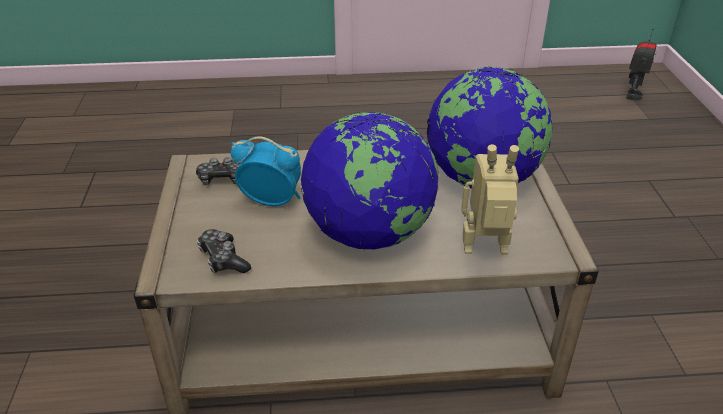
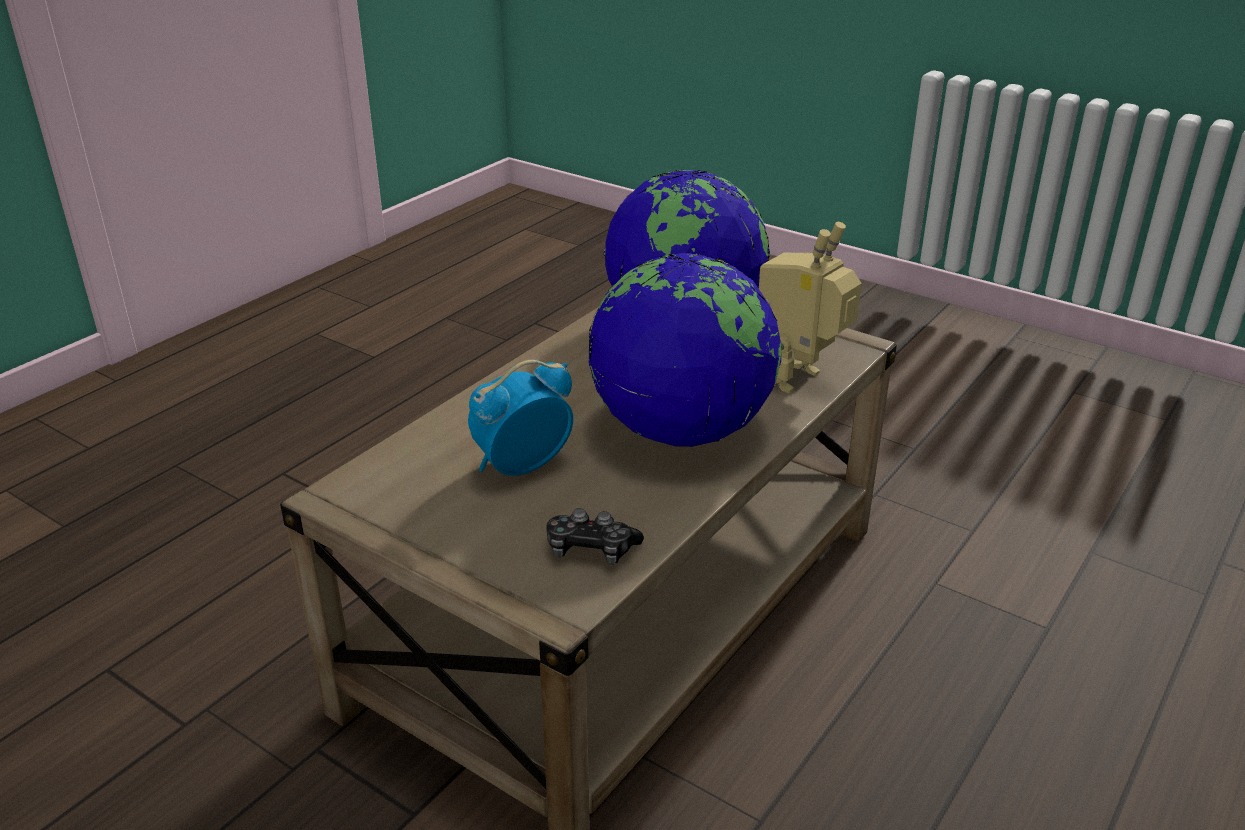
camera: 50 degrees left, 5 degrees down
(222, 179) = (415, 484): game controller -> none
(633, 95) = (530, 228): toy robot -> none

